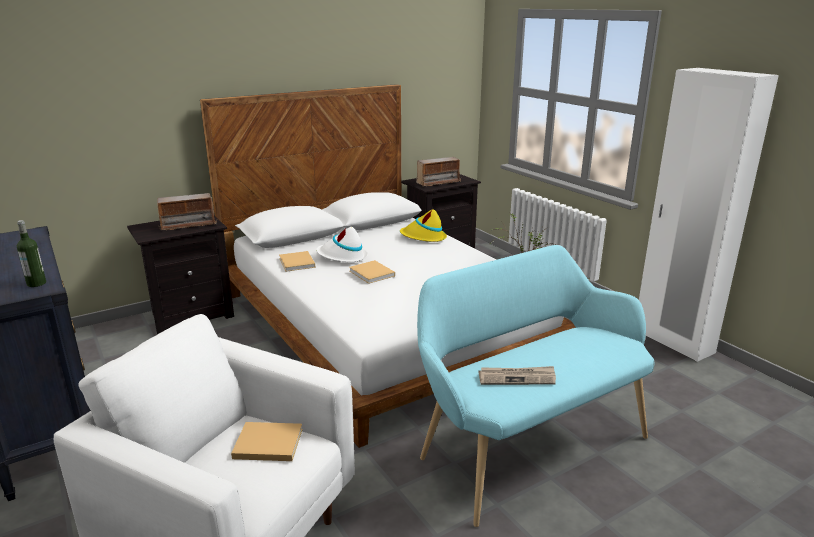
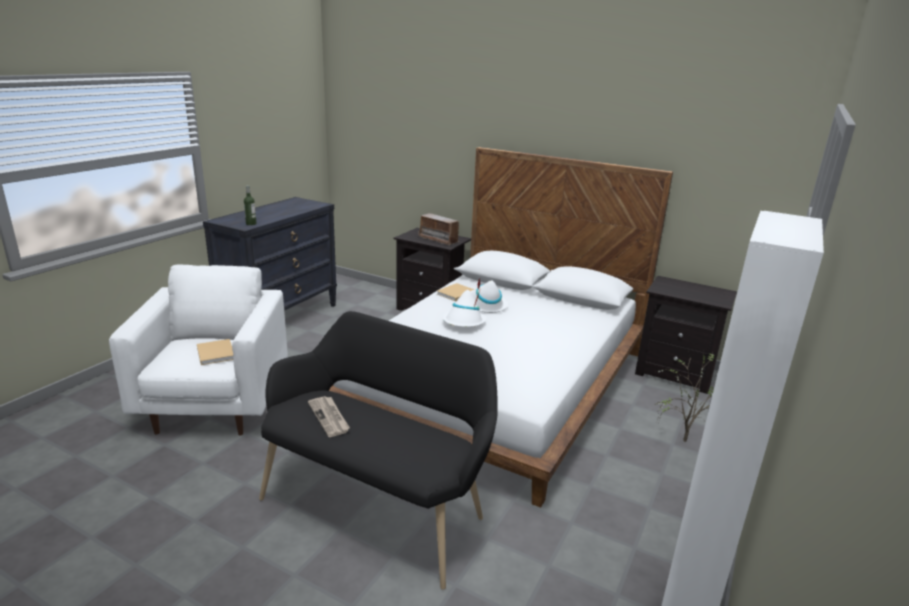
camera: 60 degrees right, 0 degrees up
(372, 274) = (464, 322): beige book -> white hat
(423, 237) = (576, 326): yellow hat -> none
(438, 182) = (684, 291): radio -> none
(526, 444) = (379, 505): turquoise bench -> black bench

